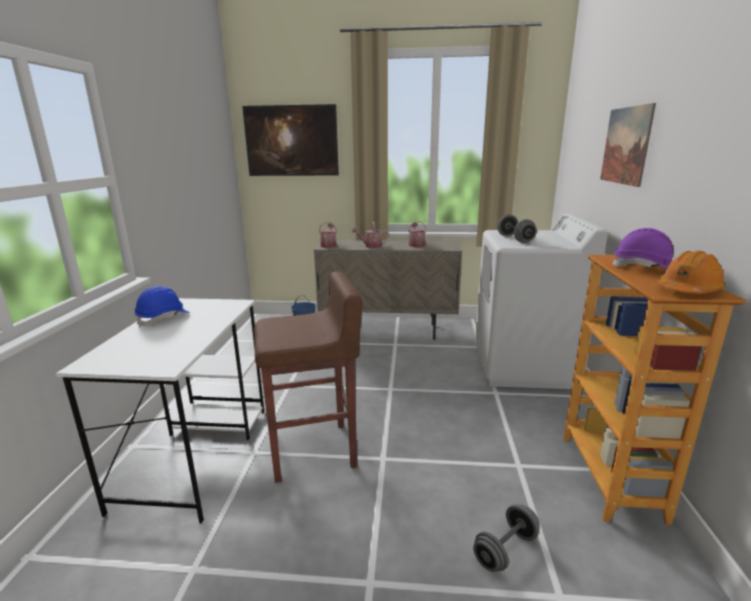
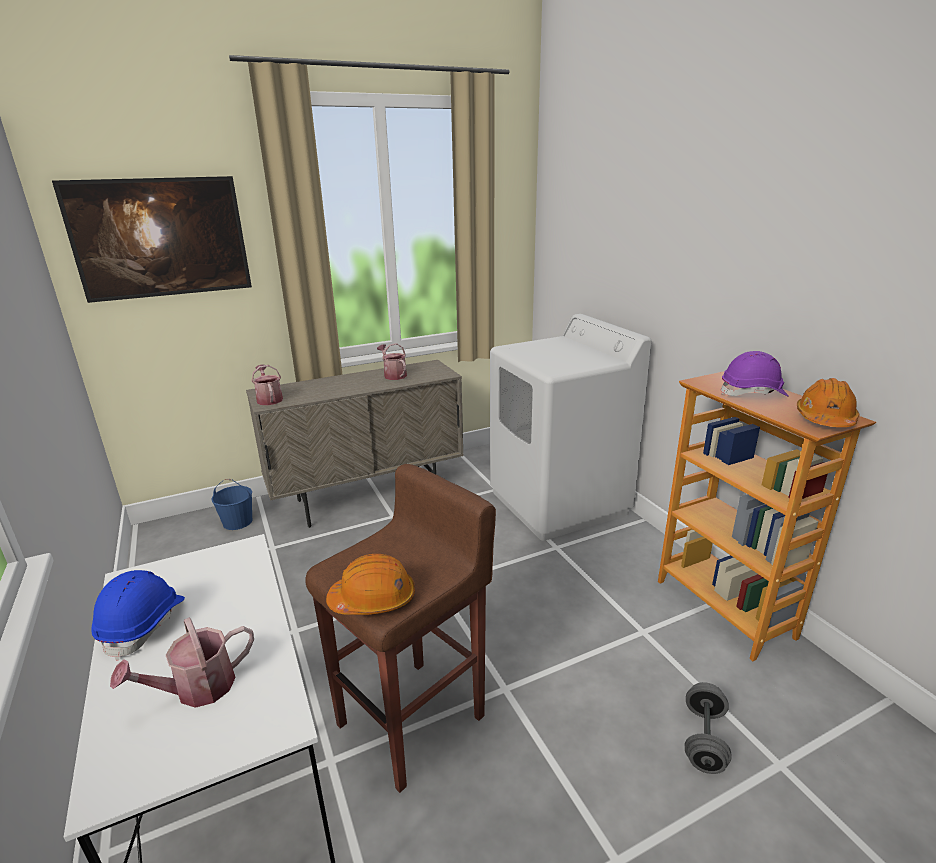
camera: 30 degrees left, 5 degrees up
(271, 338) = (373, 599): none -> orange hard hat
(370, 246) = (334, 389): watering can -> watering can (196, 689)
(515, 239) = (546, 358): grey dumbbell -> none
(625, 145) = (663, 242): picture -> none

